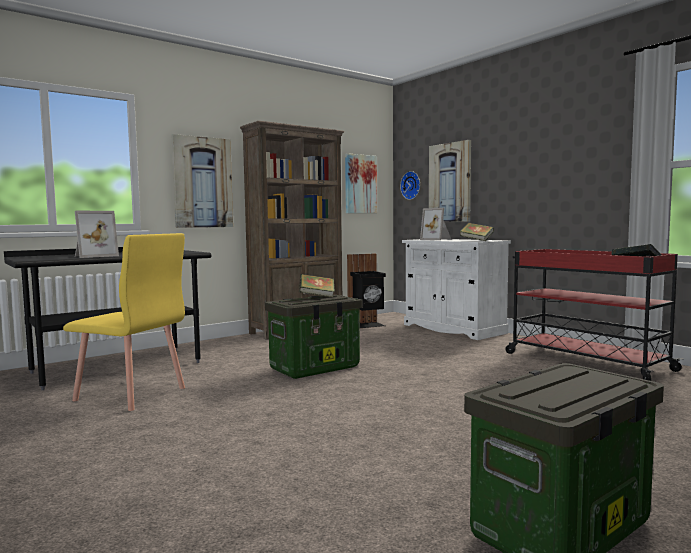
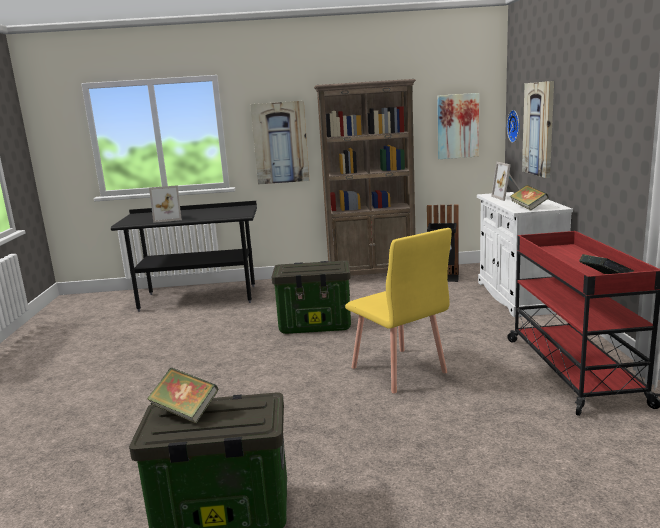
camera: 35 degrees right, 10 degrees up
(130, 394) = (173, 326): yellow chair -> yellow chair (398, 370)
(317, 296) = (320, 263): book -> book (185, 411)

